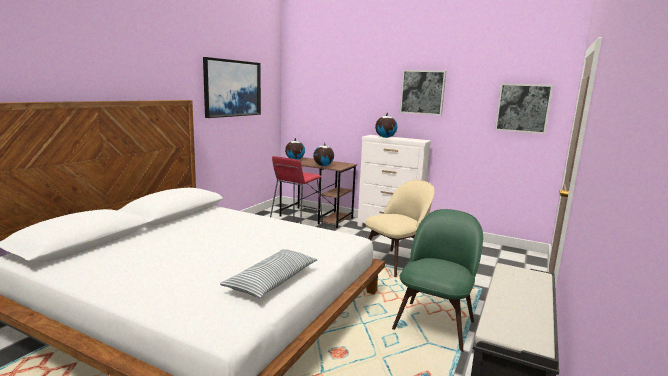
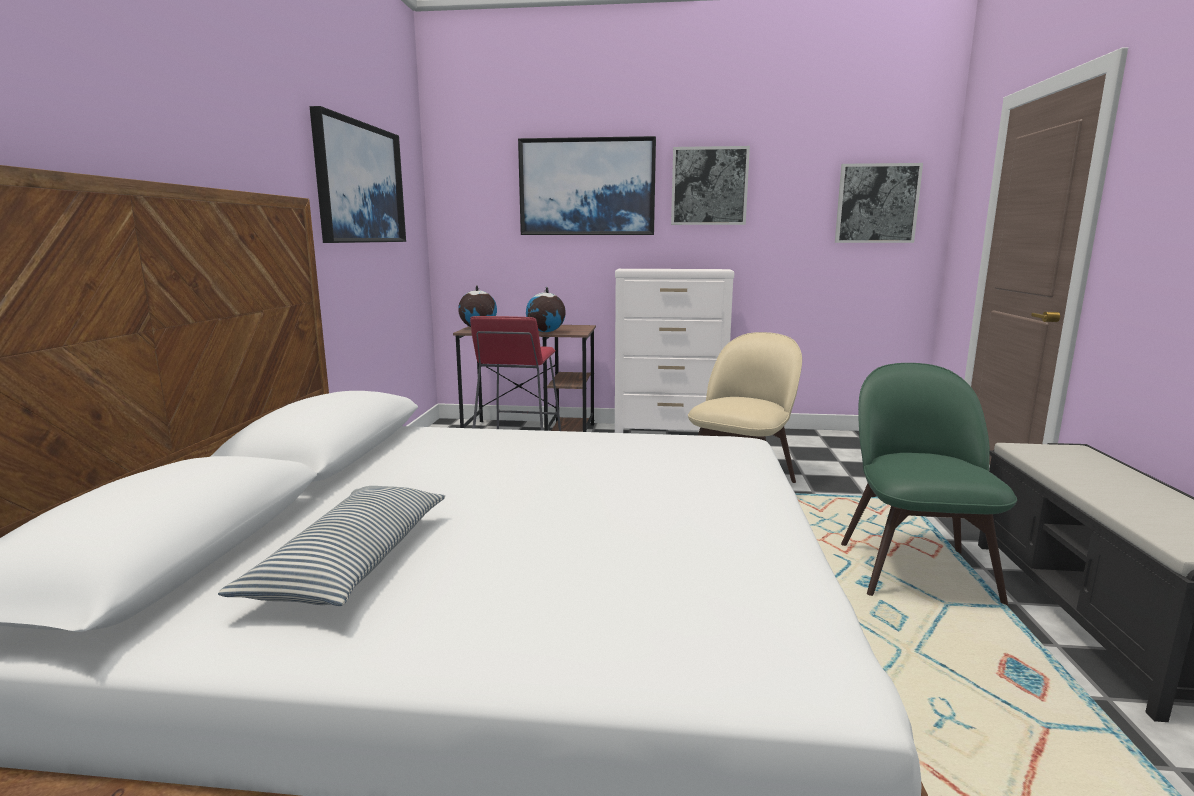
camera: 20 degrees left, 0 degrees up
(272, 281) = (740, 545): pillow -> pillow (352, 562)
(358, 89) = (587, 187): none -> picture
(385, 137) = (656, 269): globe -> none

